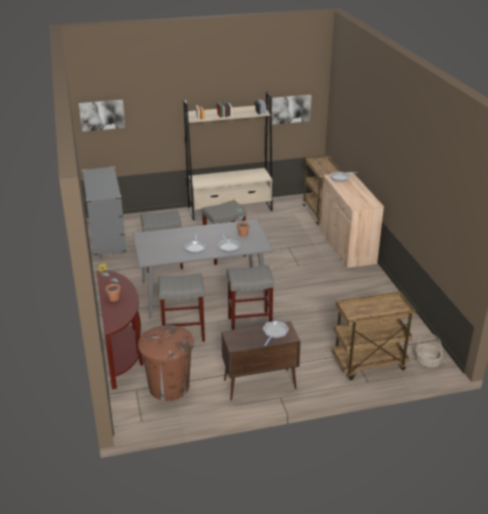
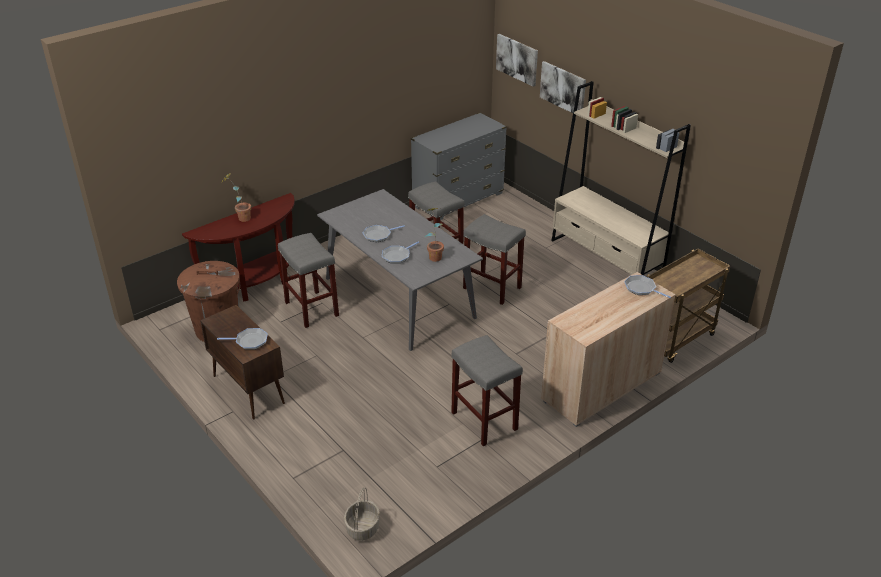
camera: 65 degrees right, 5 degrees up
(249, 325) = (355, 350): grey stool -> grey stool (483, 420)
(290, 109) = (722, 168): picture -> picture (563, 88)
(368, 365) = (328, 471): brown cart -> none

